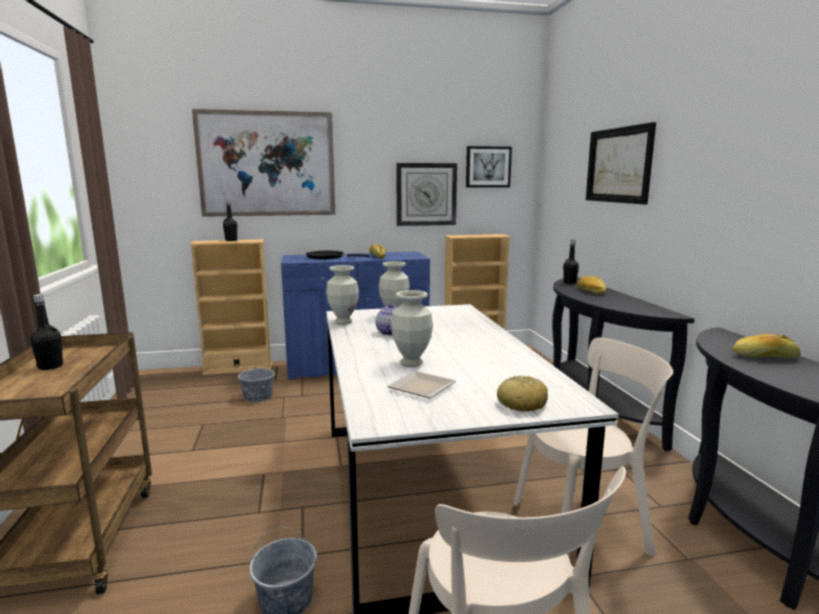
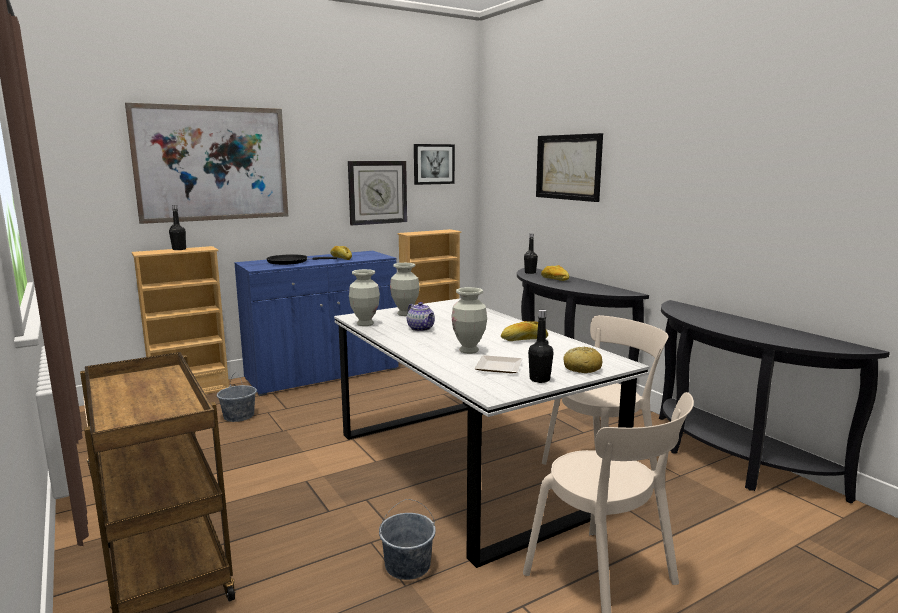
camera: 20 degrees left, 0 degrees up
(50, 366) = (127, 393): black bottle -> black bottle (539, 379)
(764, 357) = (714, 318): bread -> bread (524, 340)

